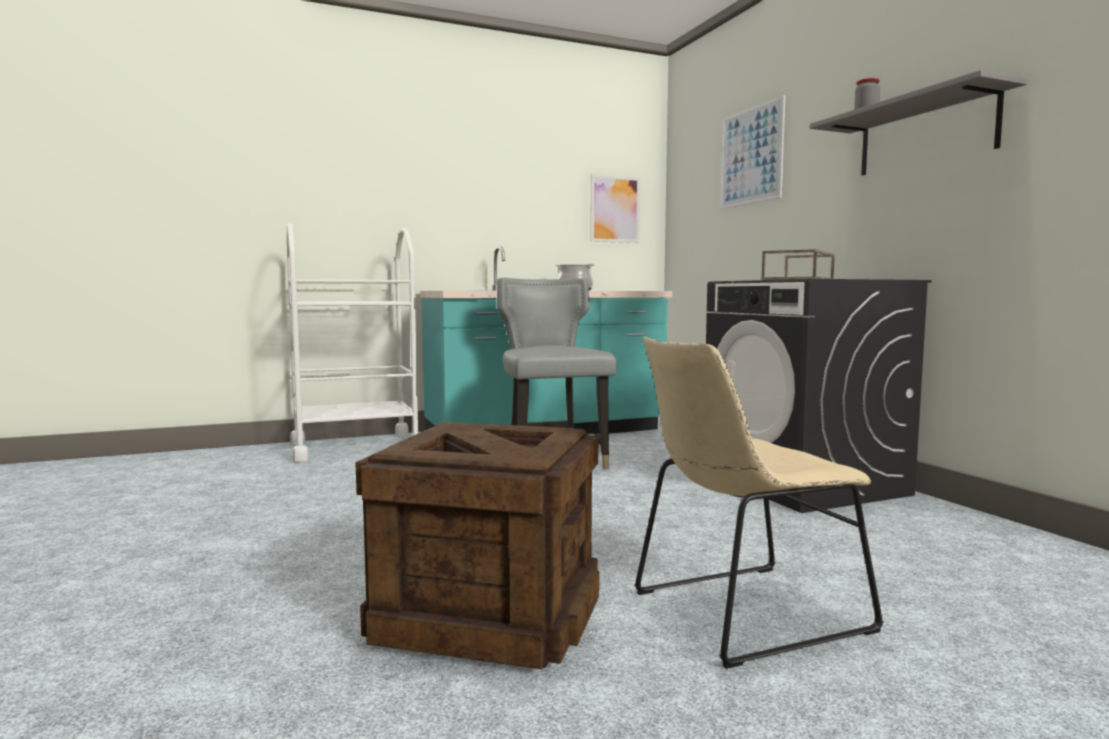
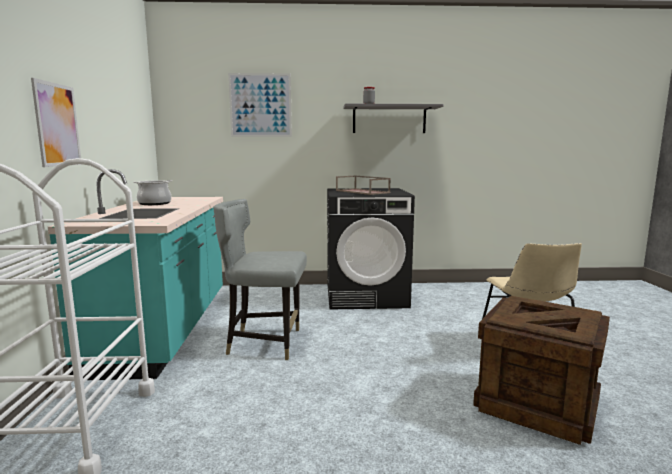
camera: 70 degrees left, 5 degrees up
(614, 209) = (137, 128): picture -> picture (57, 125)

